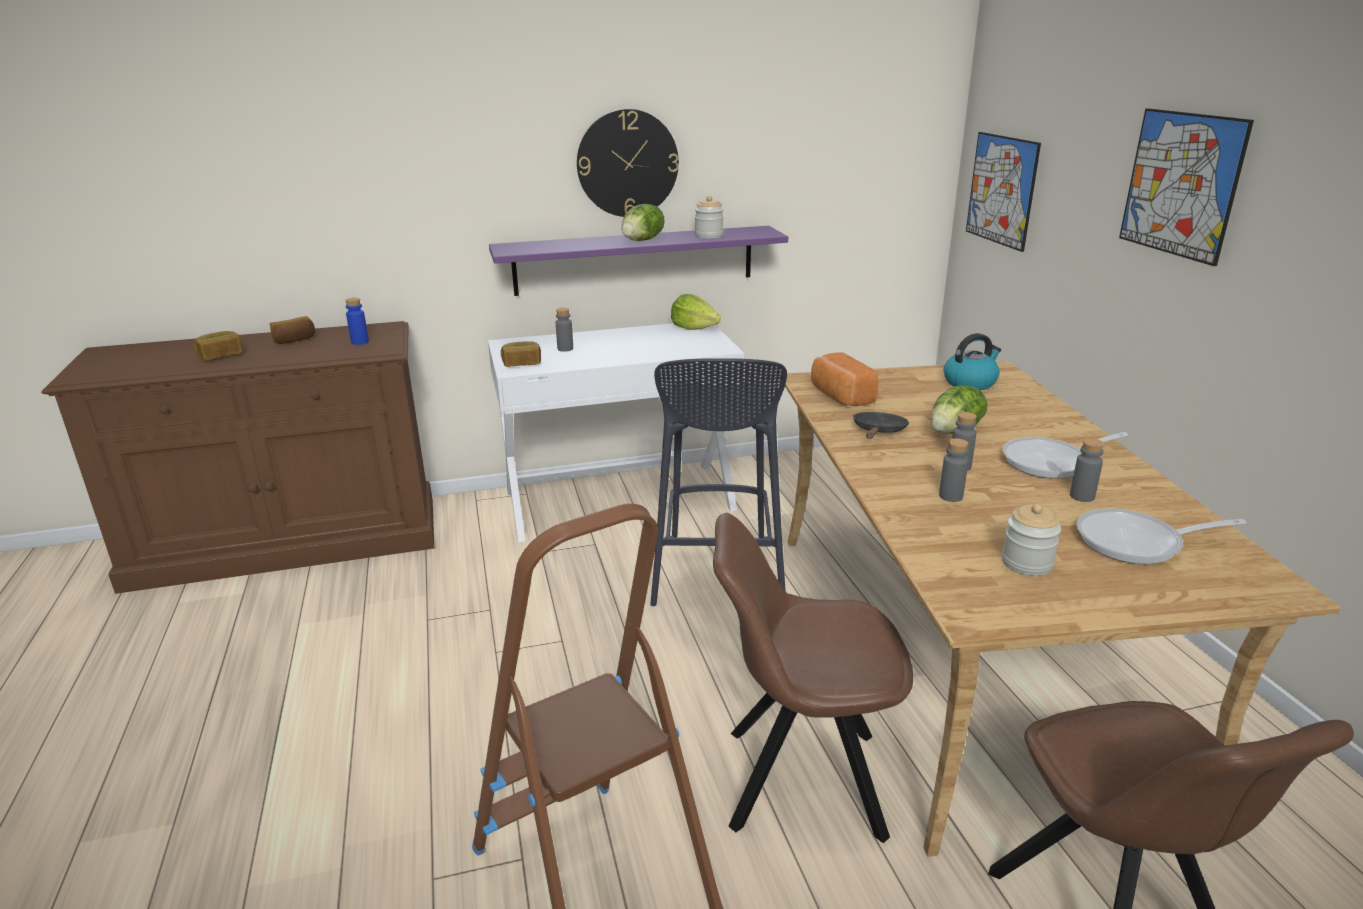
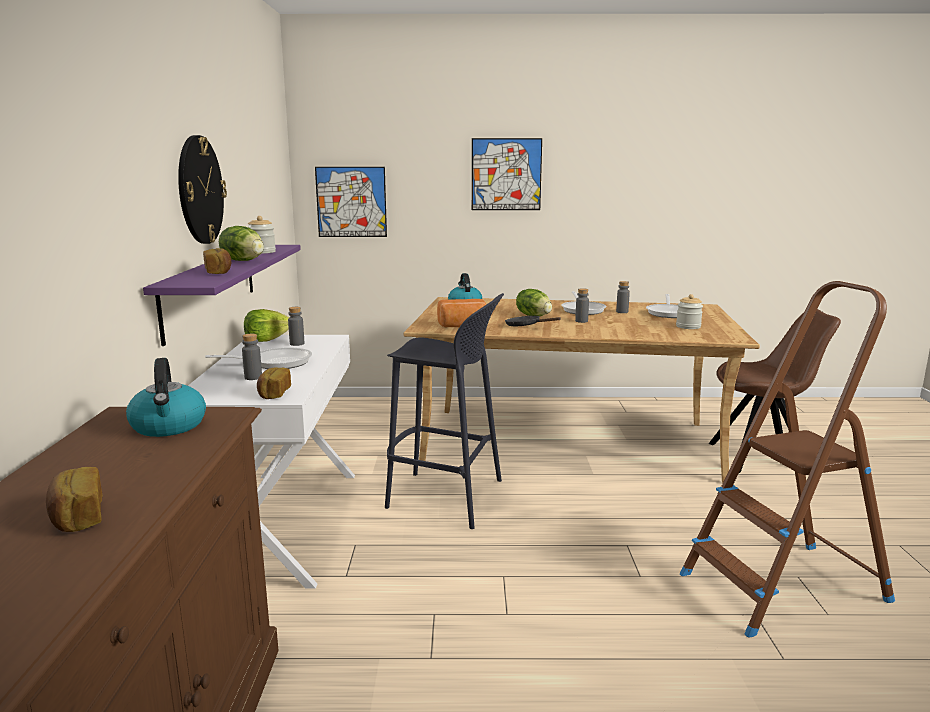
camera: 75 degrees left, 10 degrees down
(294, 340) = (83, 465): bread -> bread (219, 272)
(360, 342) = (169, 426): blue bottle -> kettle
(614, 346) = (275, 363): none -> frying pan
(802, 781) = (675, 505): brown chair -> none
(950, 496) = (617, 326): grey bottle -> grey bottle (297, 344)

